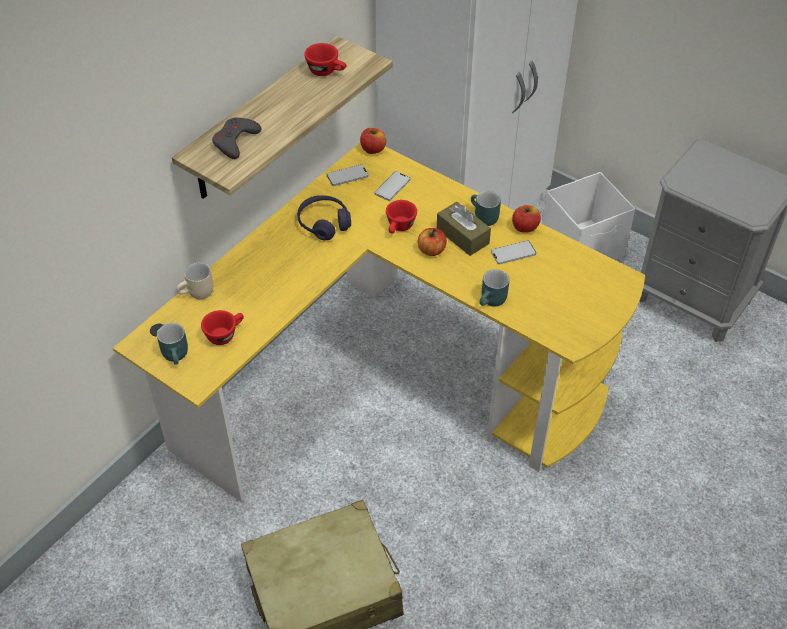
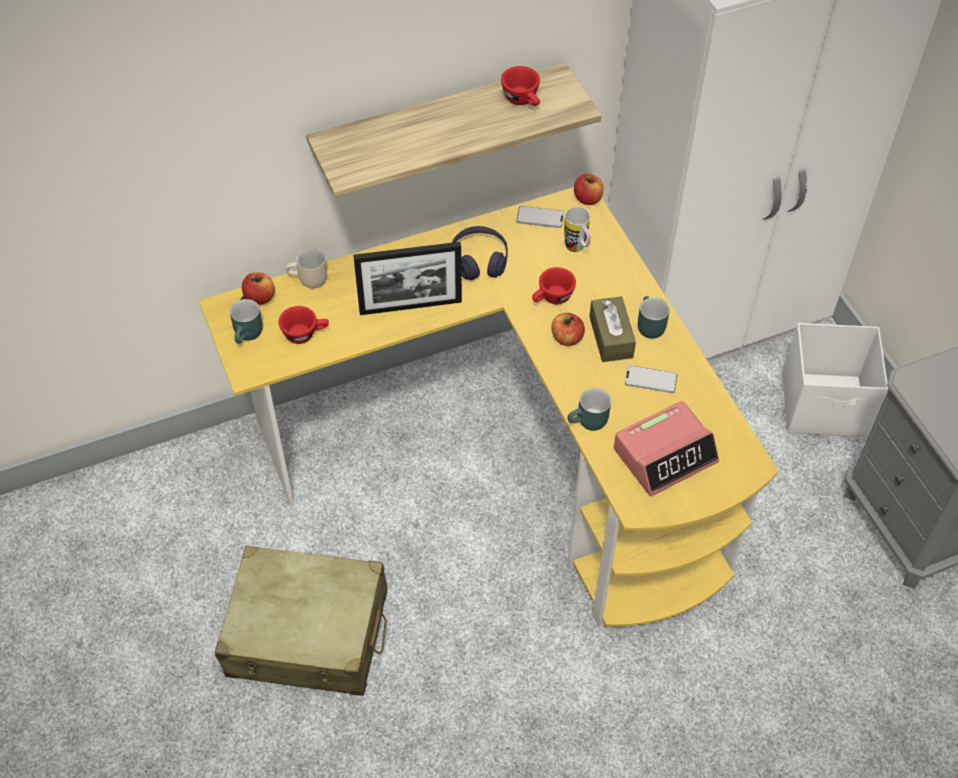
camera: 30 degrees right, 5 degrees up
(235, 141) = (376, 142): grey game controller -> none
(295, 278) = (410, 306): none -> picture frame
(392, 187) = (577, 250): phone -> mug
(525, 227) = (685, 357): apple -> apple (260, 297)
(562, 299) = (665, 455): none -> alarm clock

